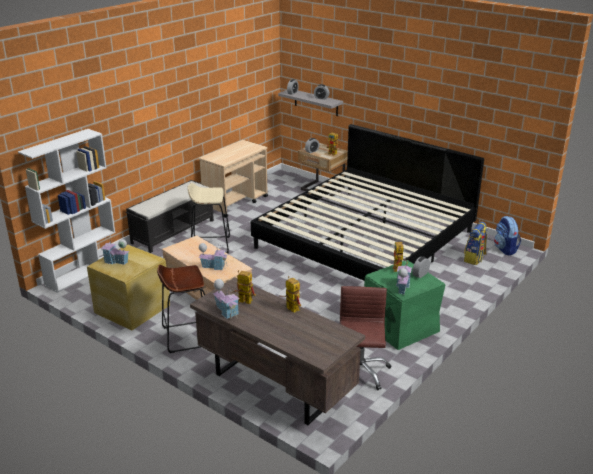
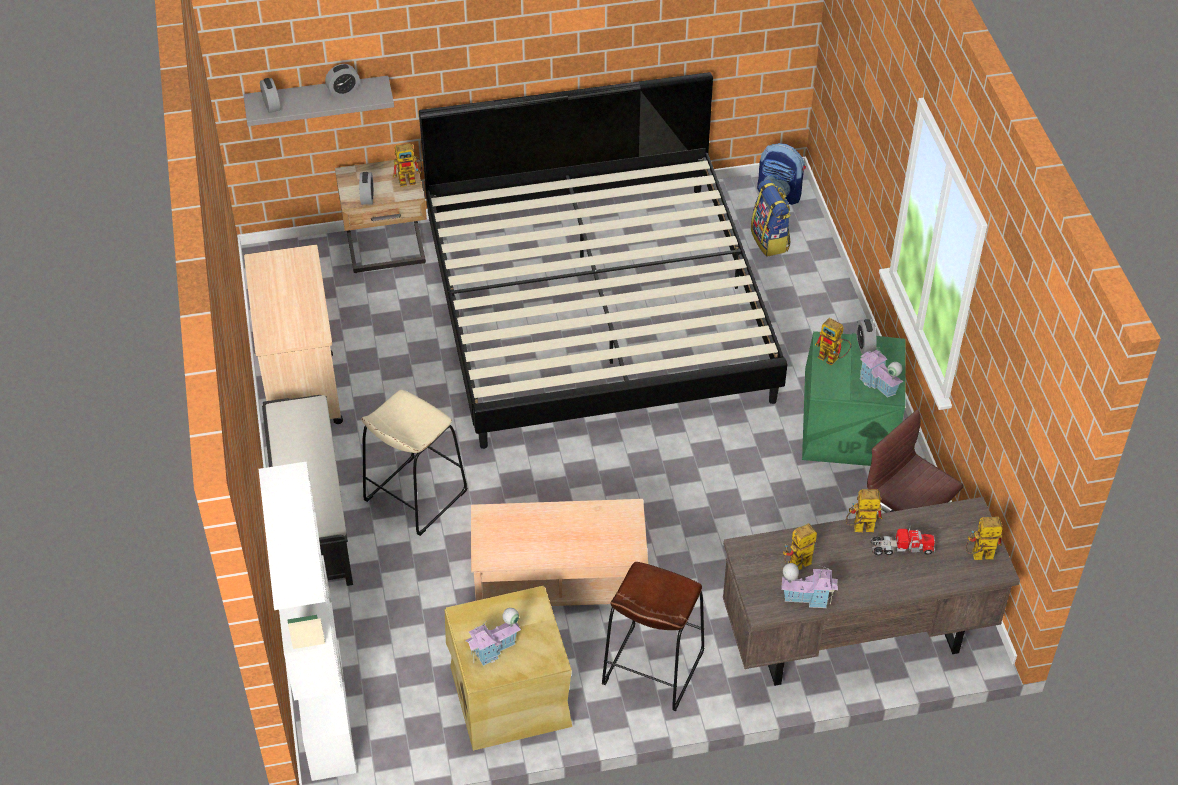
camera: 50 degrees left, 20 degrees up
(214, 266) = (594, 538): toy house -> none
(294, 324) = (901, 548): none -> toy truck
(321, 349) = (978, 556): none -> toy robot

